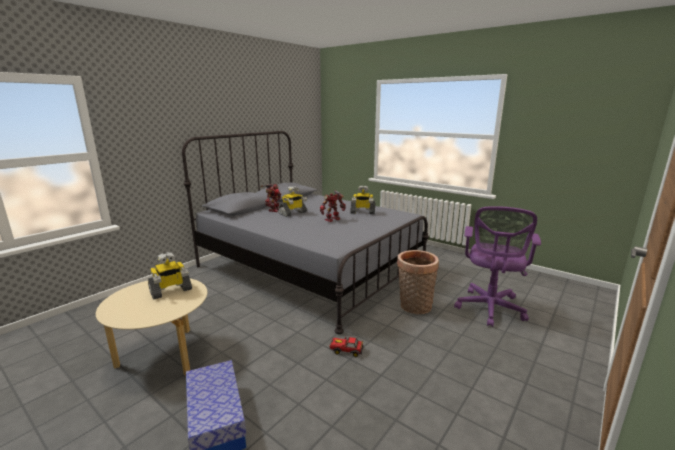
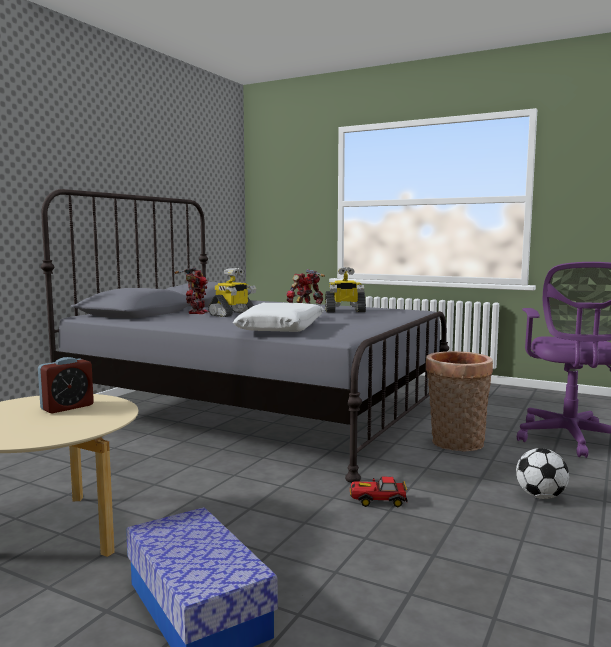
camera: 10 degrees left, 10 degrees down
(171, 291) = (67, 407): toy robot -> alarm clock
(310, 234) = (282, 329): none -> white pillow
(445, 358) = (540, 496): none -> football

